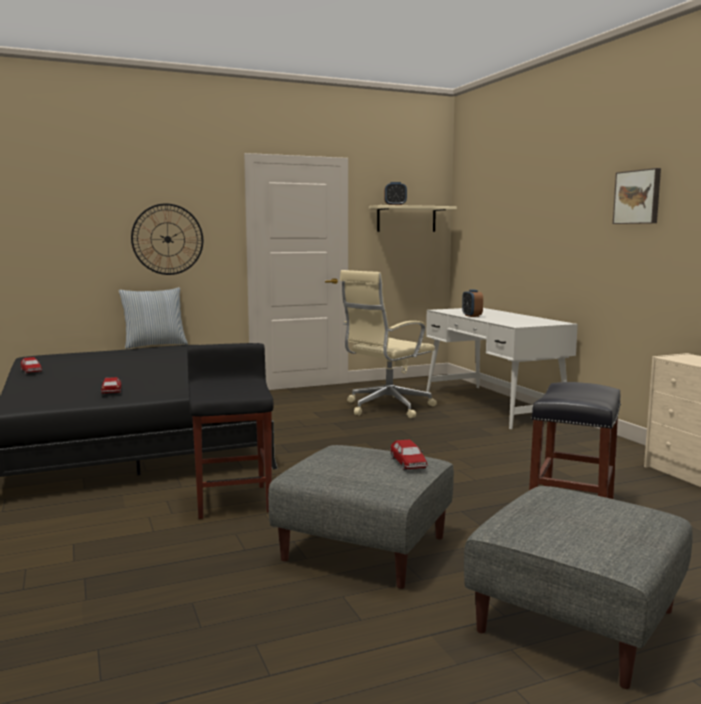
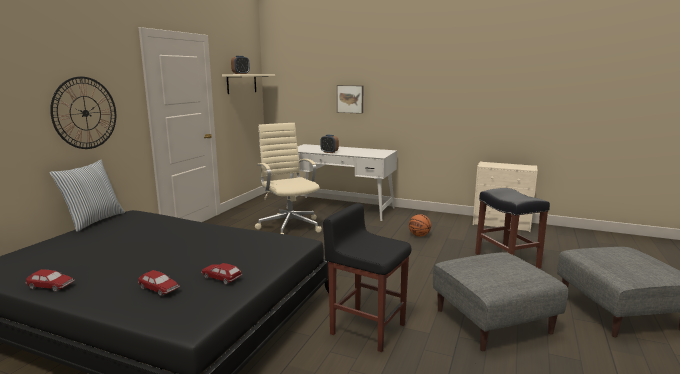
camera: 45 degrees left, 5 degrees up
(386, 407) = (289, 226): beige office chair -> beige office chair turned 150 degrees clockwise
(408, 463) = (507, 260): toy car -> toy car (159, 289)
(518, 455) = (419, 235): none -> basketball
(638, 197) = (438, 76): picture -> picture (350, 99)

